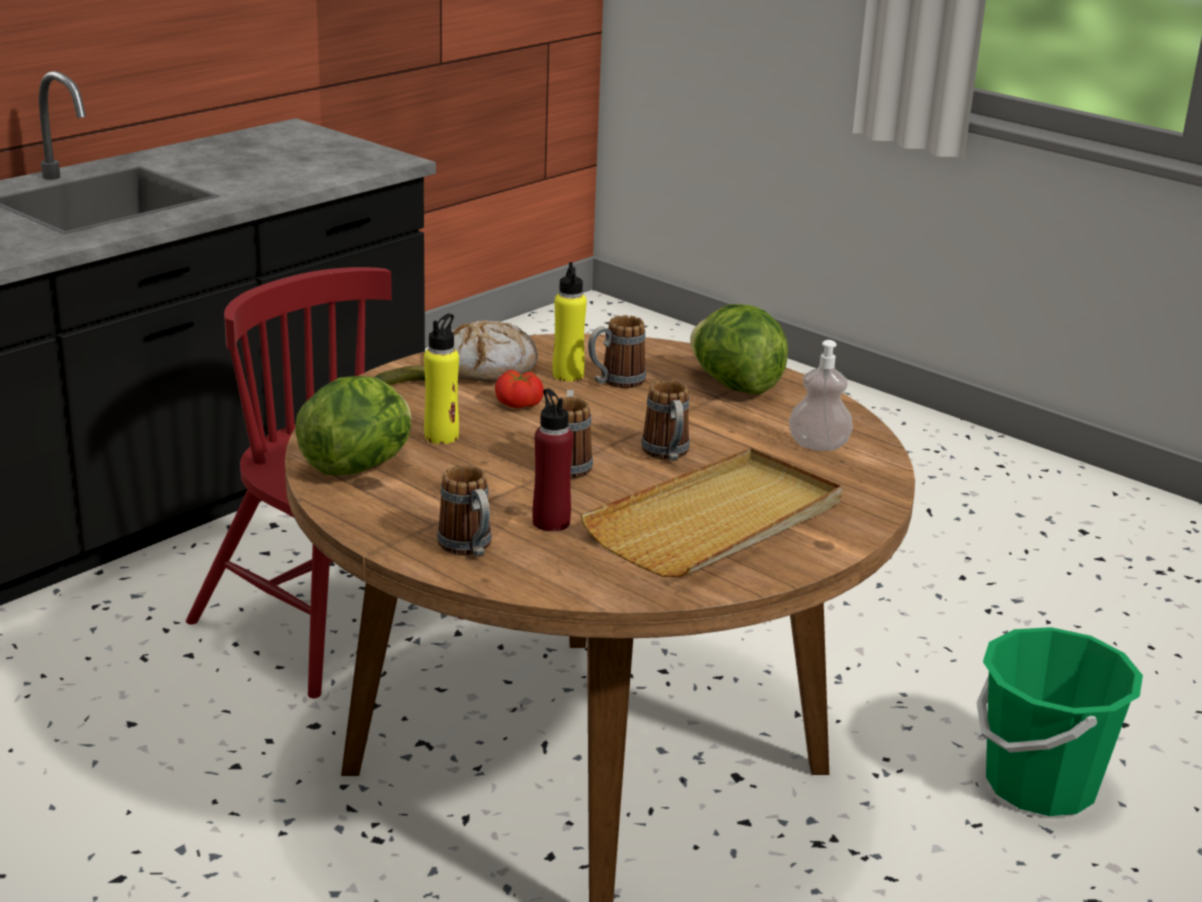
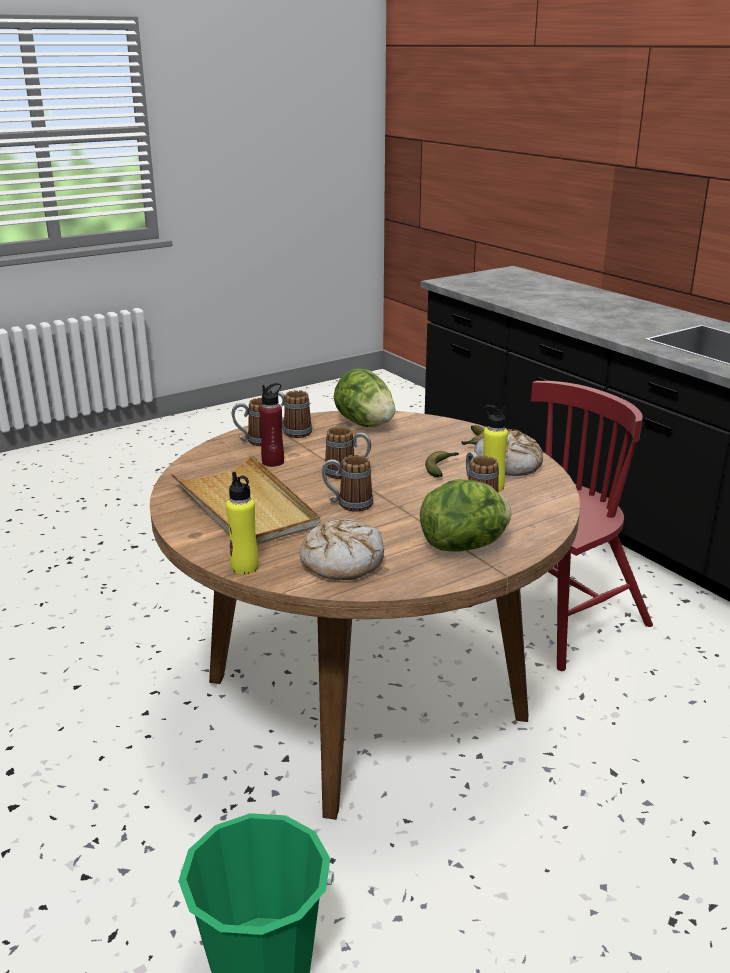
camera: 105 degrees right, 0 degrees up
(413, 523) = (291, 432): none -> mug
(441, 436) = (398, 444): yellow bottle -> yellow bottle (244, 567)
(518, 405) = (441, 468): tomato -> banana
(818, 445) = (342, 561): soap dispenser -> bread

